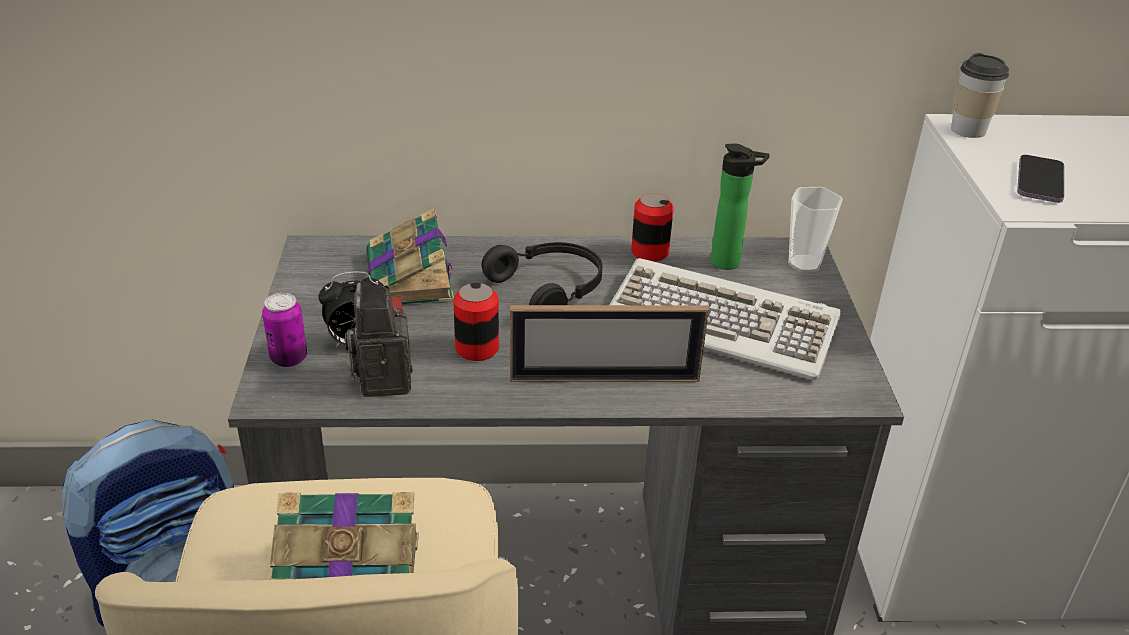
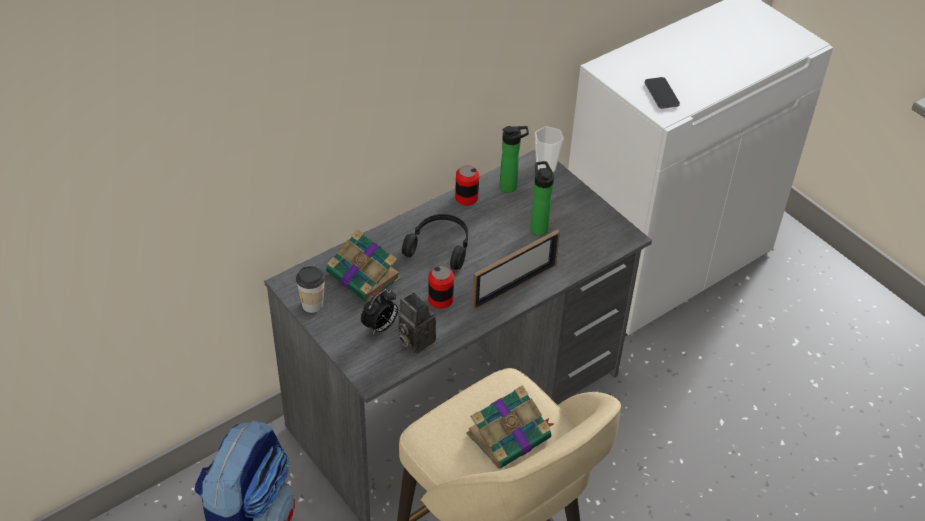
camera: 35 degrees left, 10 degrees up
(289, 358) = (357, 353): can -> none
(721, 324) = (538, 227): keyboard -> bottle
(968, 130) = (608, 70): cup -> cup (312, 304)

